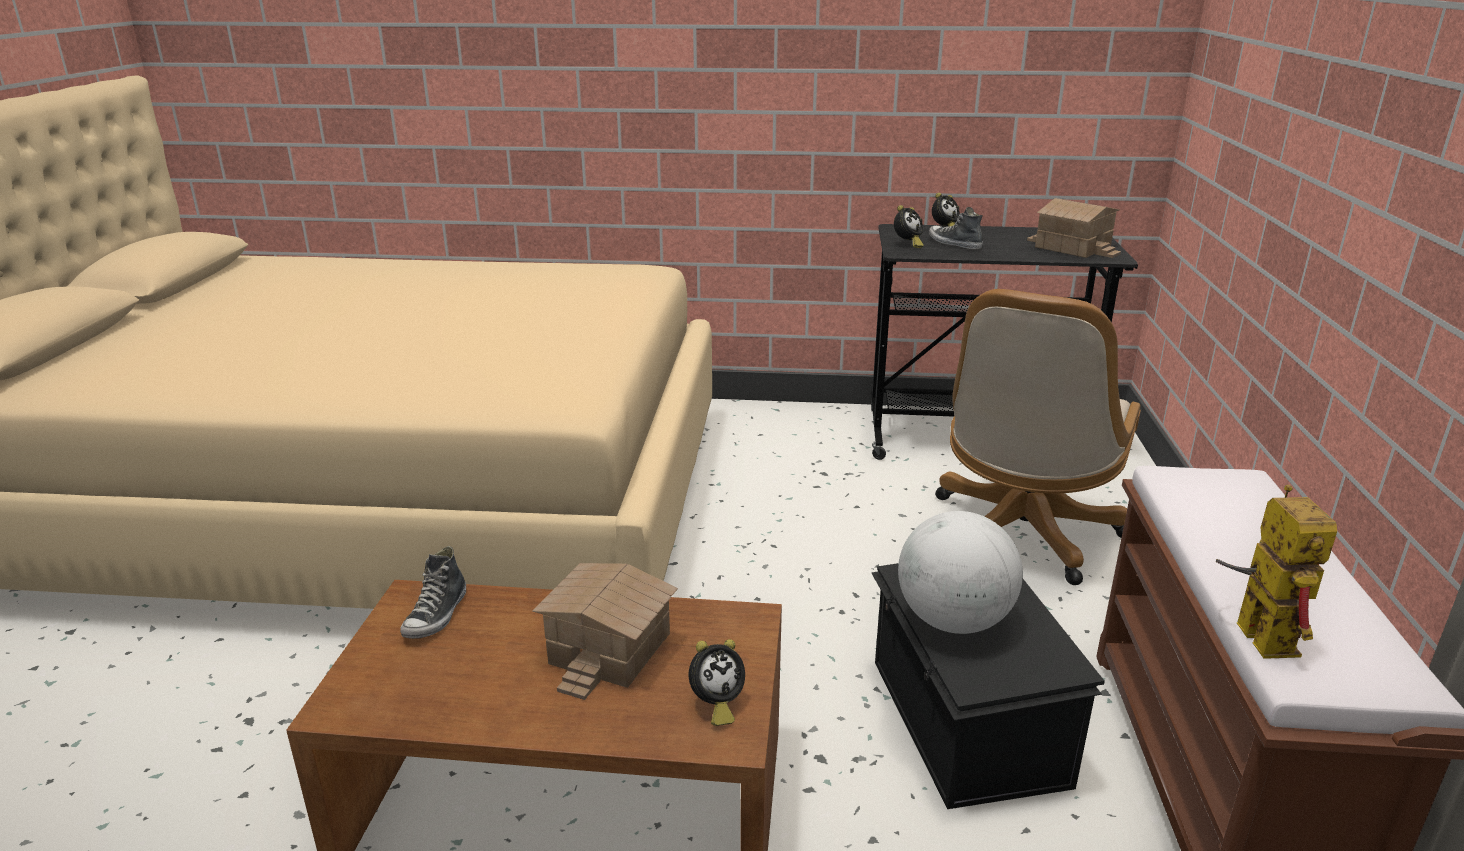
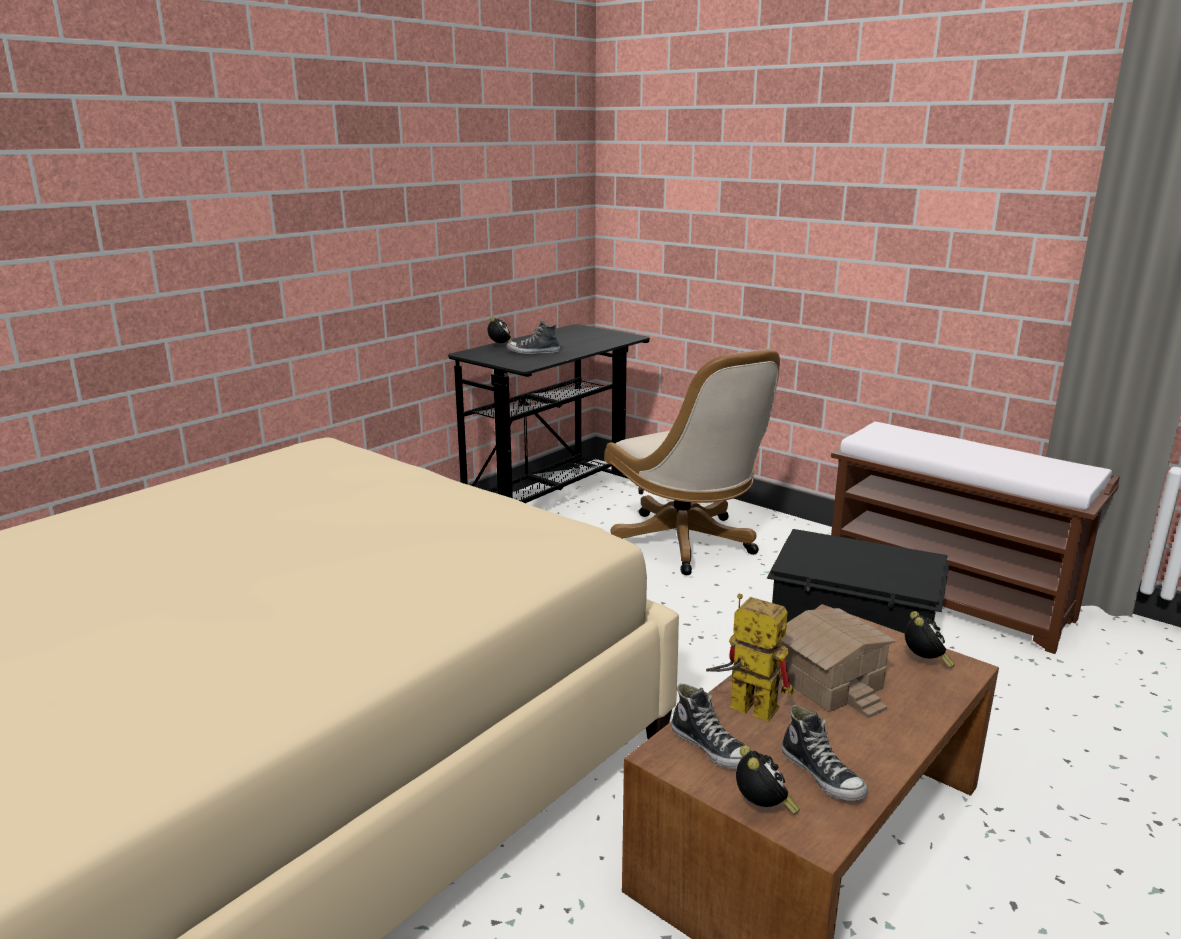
camera: 55 degrees left, 5 degrees down
(432, 687) = (822, 775): none -> shoe
(907, 245) = (510, 361): alarm clock -> alarm clock (763, 808)
(954, 621) = (858, 570): globe -> none
(1073, 247) = (595, 337): toy house -> none
(1253, 631) = (1029, 477): toy robot -> toy robot (742, 707)

